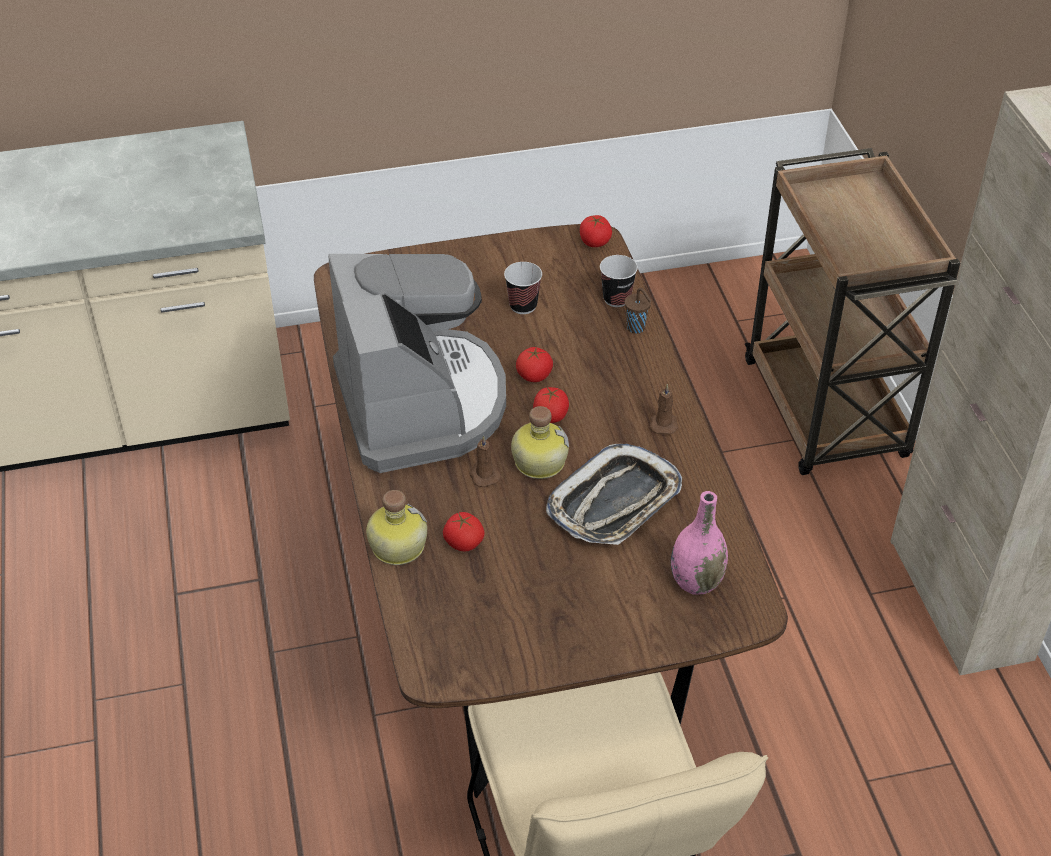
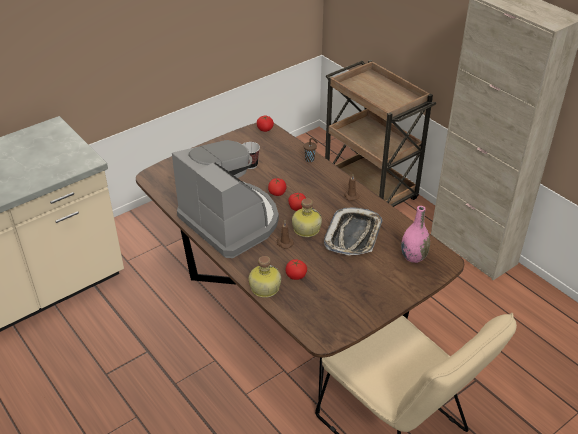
camera: 25 degrees left, 5 degrees down
(616, 299) = (292, 150): cup -> none

